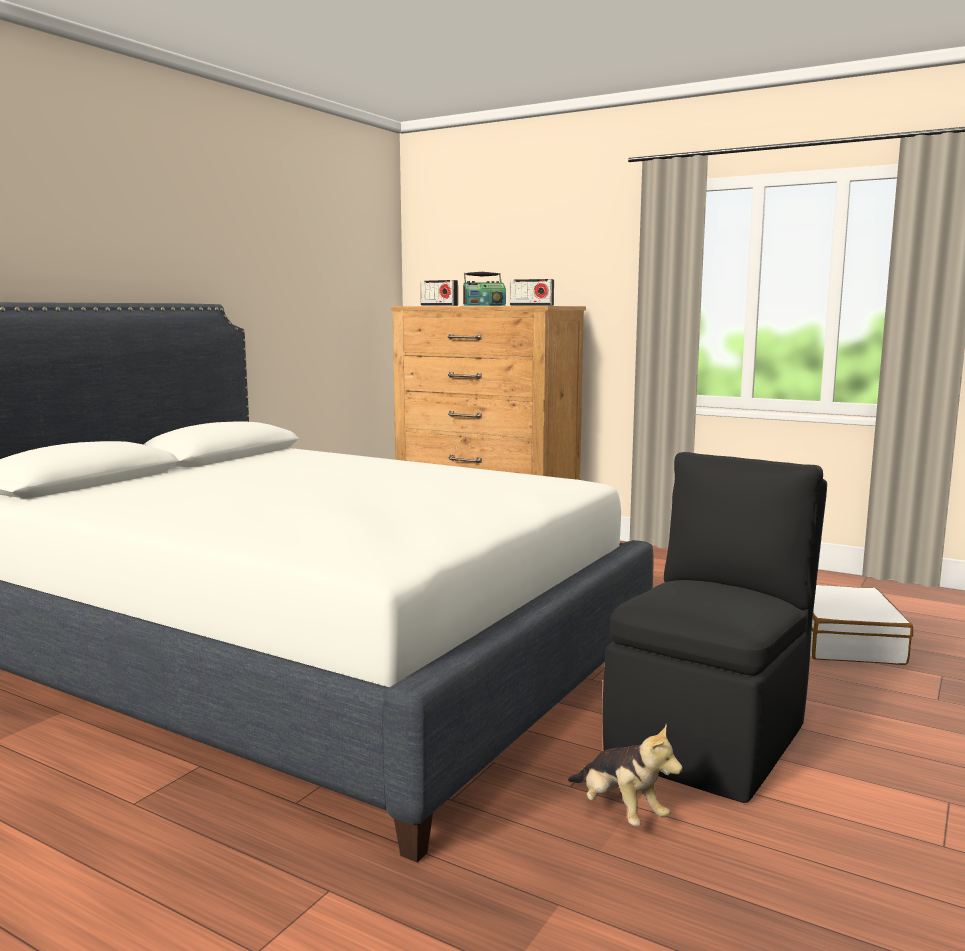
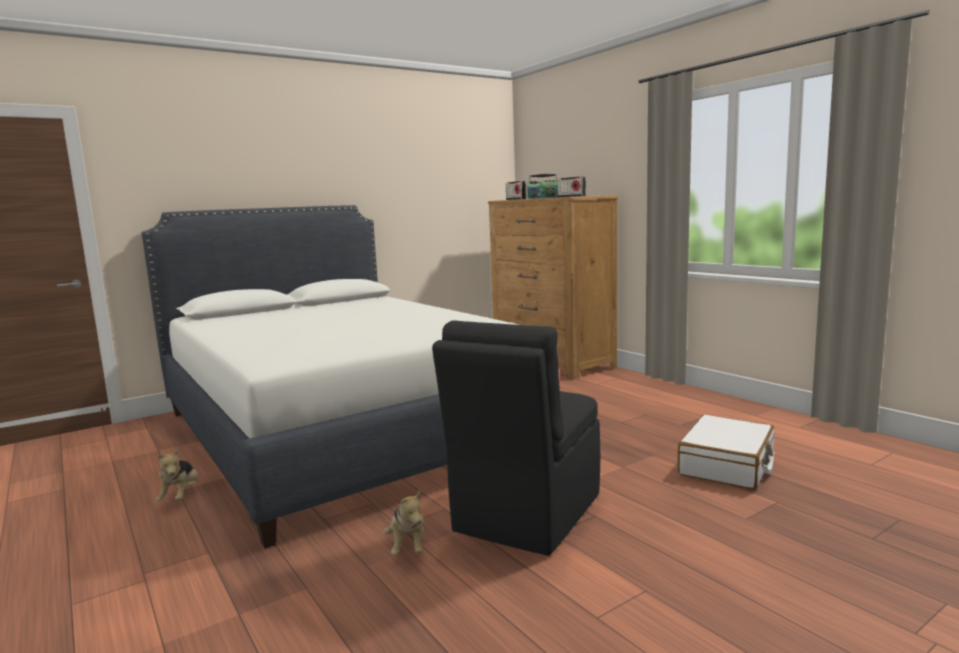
camera: 25 degrees right, 0 degrees up
(151, 811) = (180, 496): none -> plush toy
(710, 738) = (526, 514): black chair -> black chair turned 150 degrees clockwise

